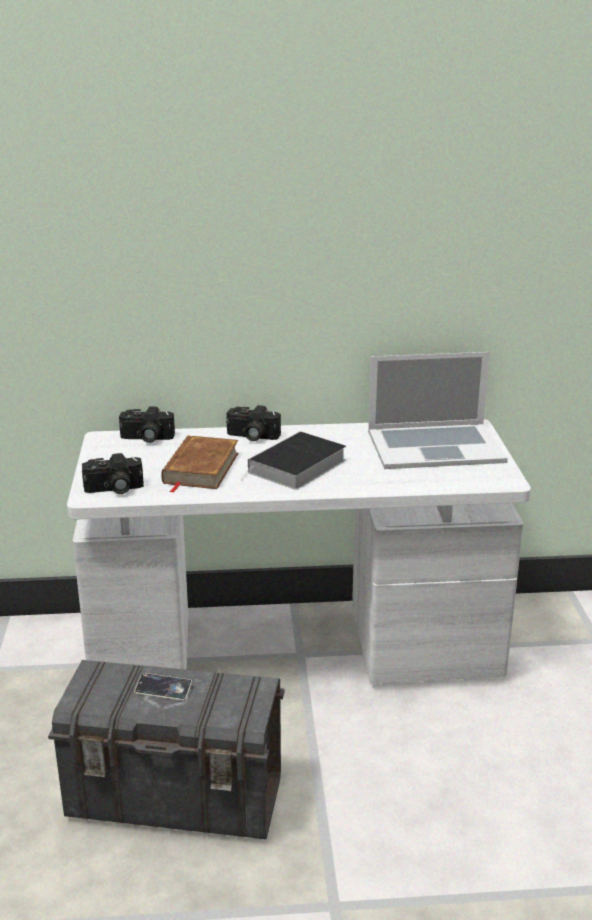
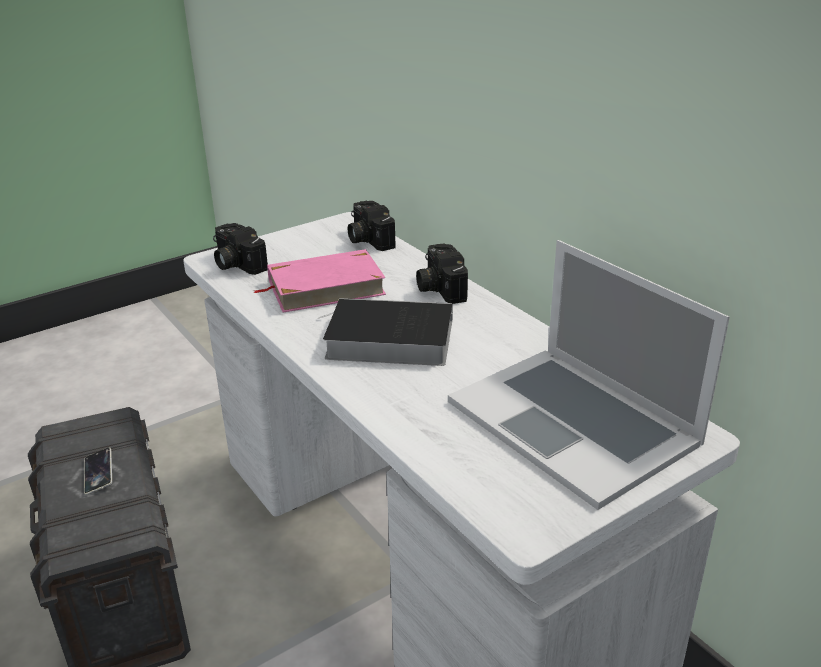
camera: 60 degrees right, 5 degrees up
(200, 468) = (325, 287): brown book -> pink book

